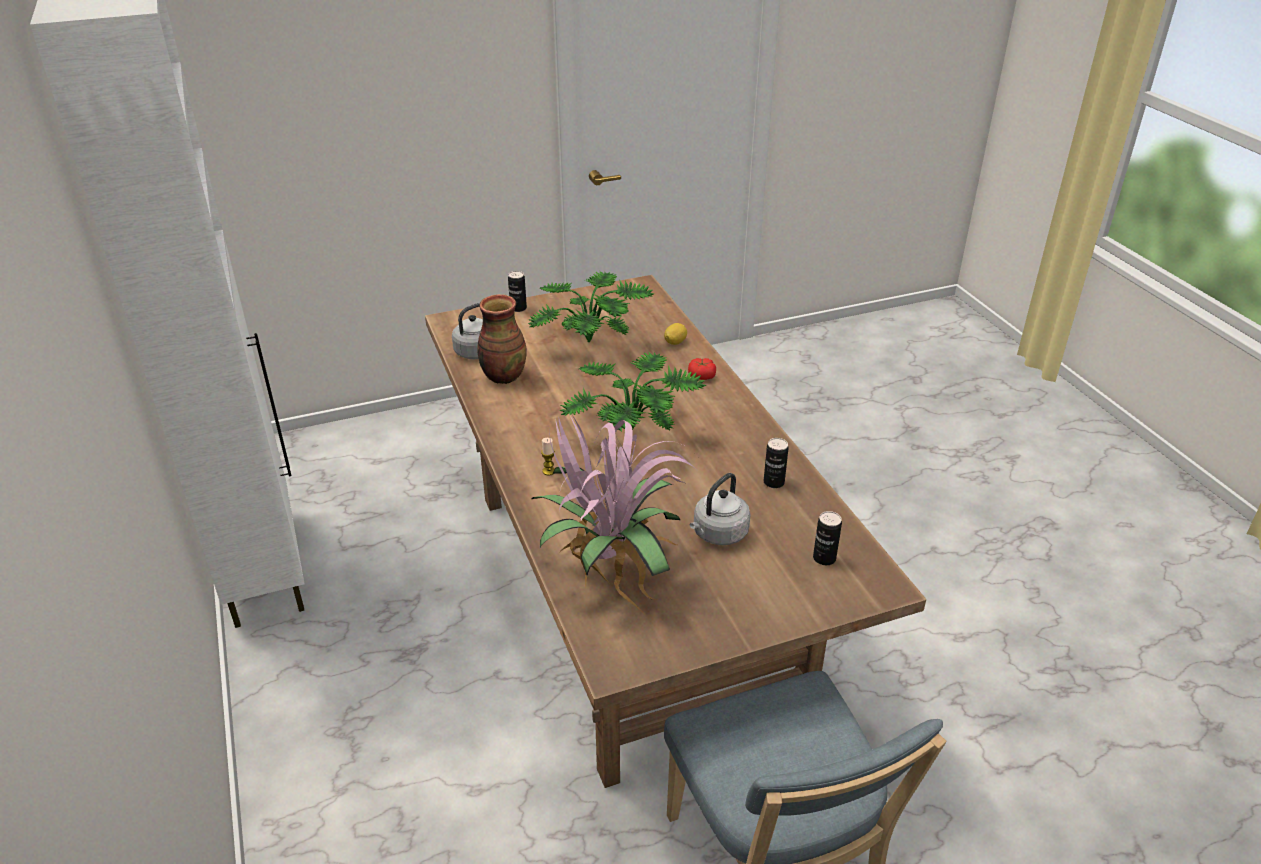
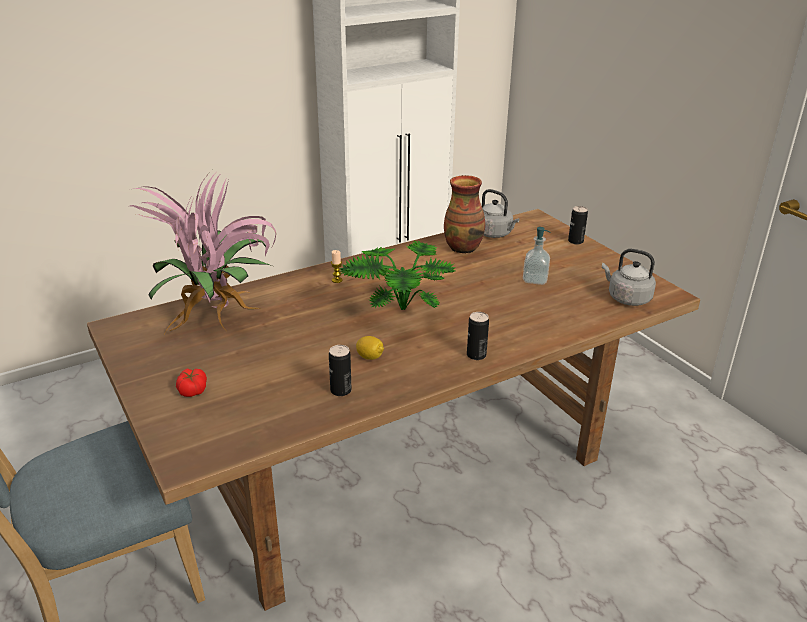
camera: 80 degrees right, 5 degrees down
(591, 345) = (535, 279): potted plant -> soap dispenser
(675, 342) = (568, 321): lemon -> lemon (370, 357)
(701, 376) = (511, 340): tomato -> tomato (192, 390)
(718, 534) = (260, 363): grey kettle -> grey kettle (626, 298)
(824, 558) = (227, 423): can -> can (476, 355)

